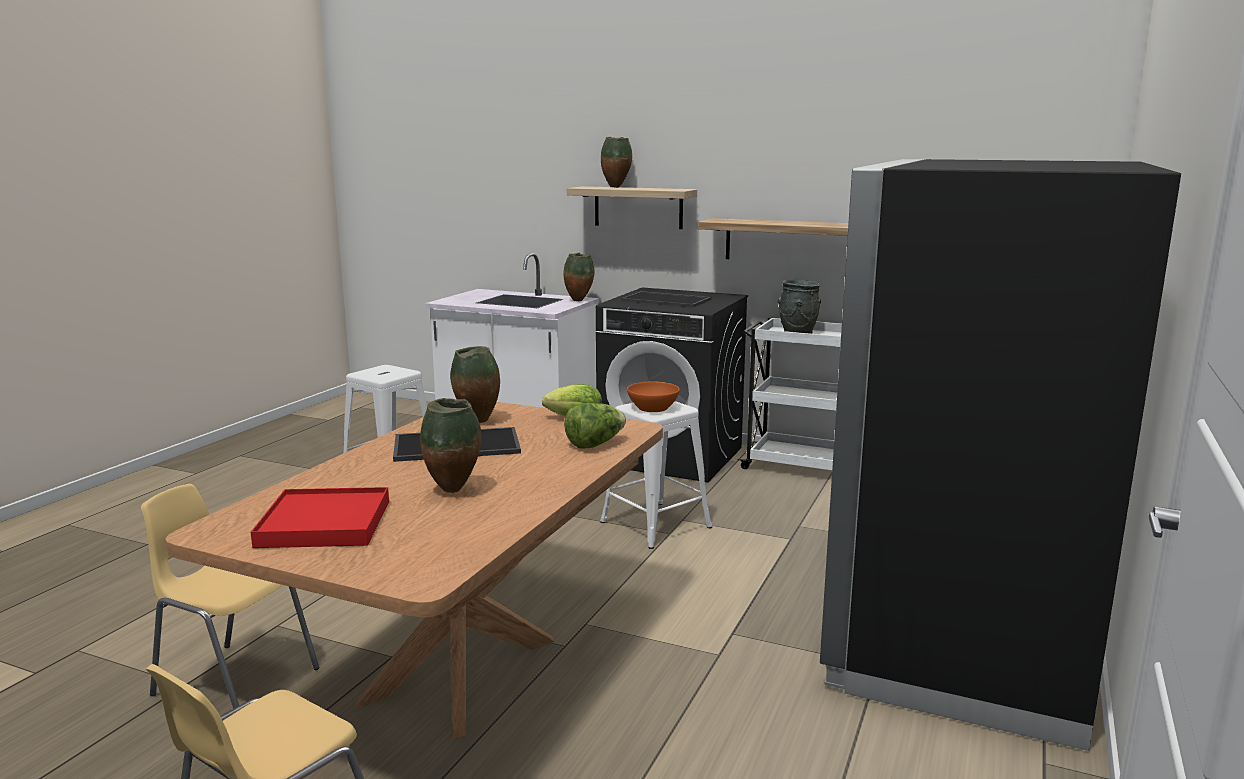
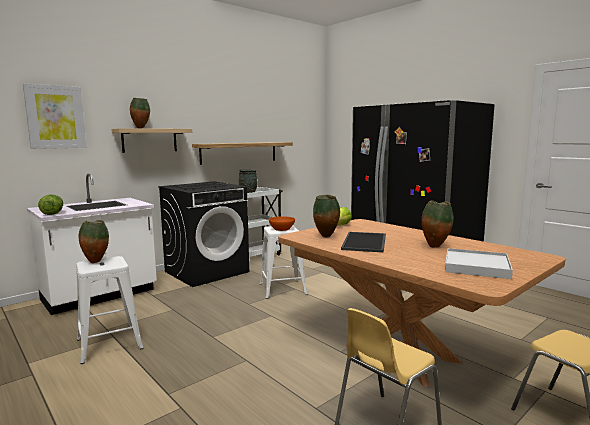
camera: 65 degrees left, 5 degrees down
(324, 524) = (476, 266): red tray -> white tray
(515, 168) = (55, 117): none -> picture
(579, 301) = (129, 199): vase -> vase (96, 262)
(595, 444) = (380, 227): lettuce -> lettuce (53, 213)

